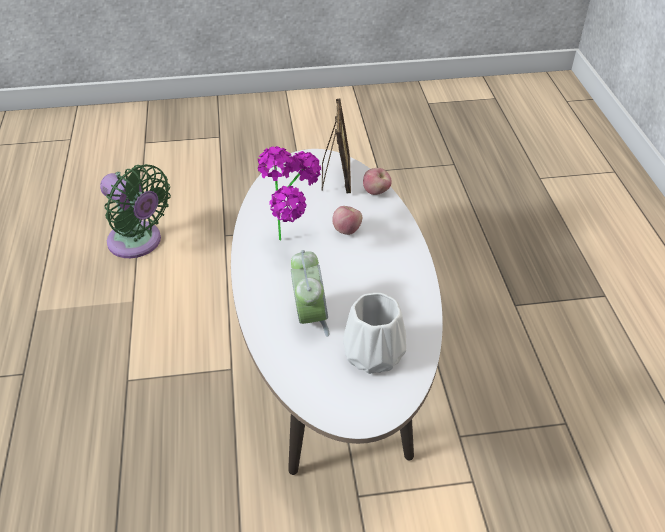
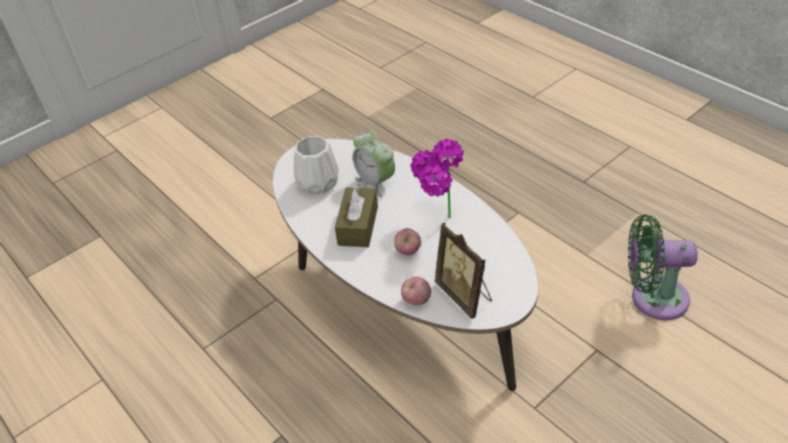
camera: 150 degrees right, 0 degrees up
(371, 277) = (358, 226): none -> brown tissue box

